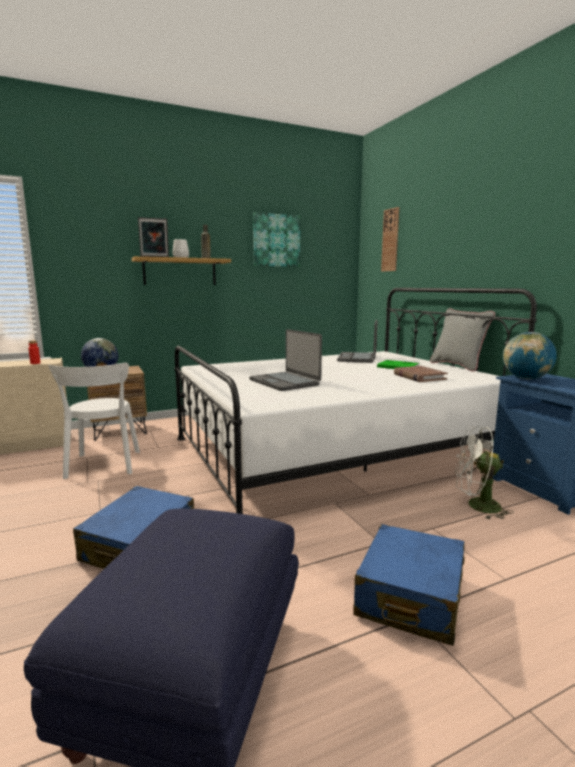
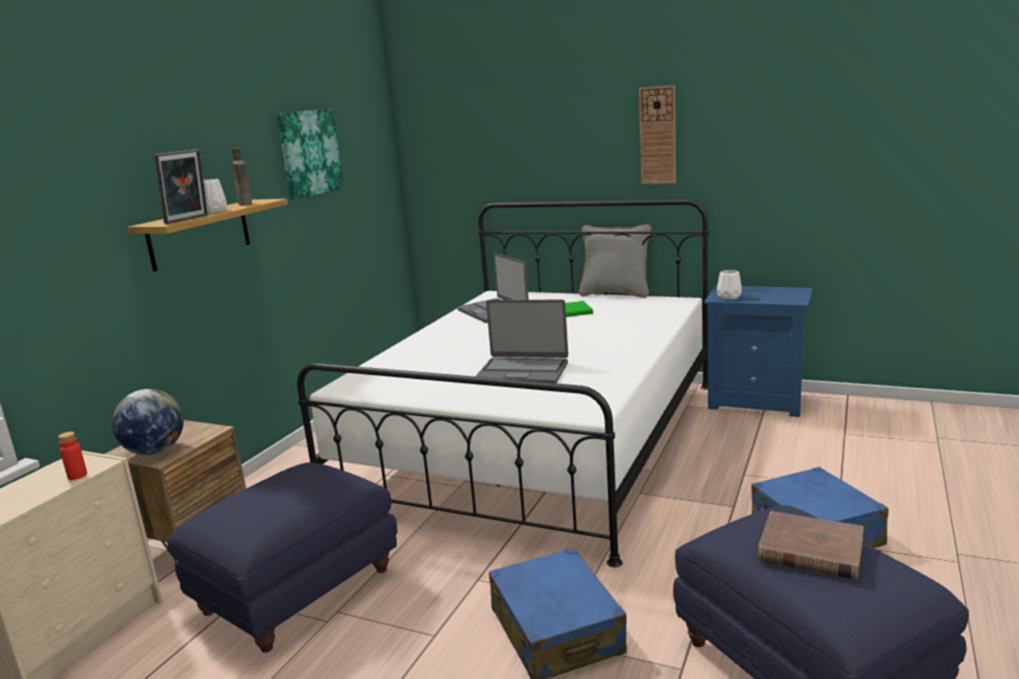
camera: 40 degrees left, 5 degrees up
(103, 466) = (296, 594): white chair -> blue ottoman
(390, 240) = (463, 136): wall clock -> wall clock (658, 135)
(419, 376) = (620, 320): brown book -> brown book (810, 550)
(476, 506) = (740, 439): white fan -> none
(526, 378) = (729, 297): globe -> white vase

